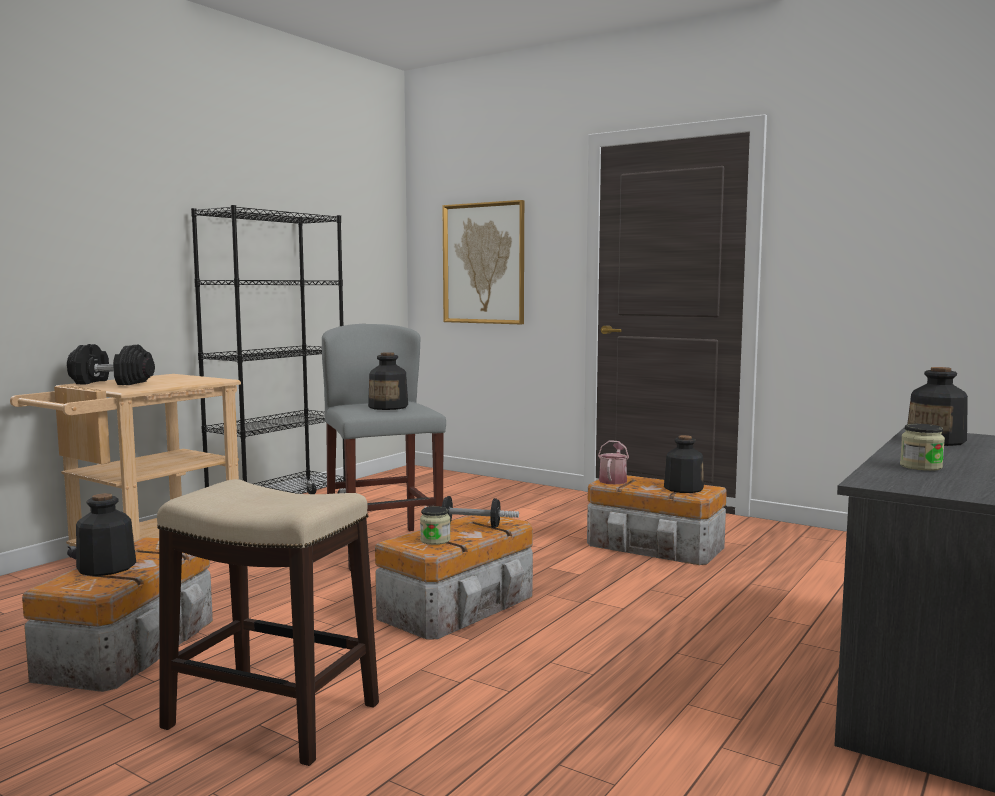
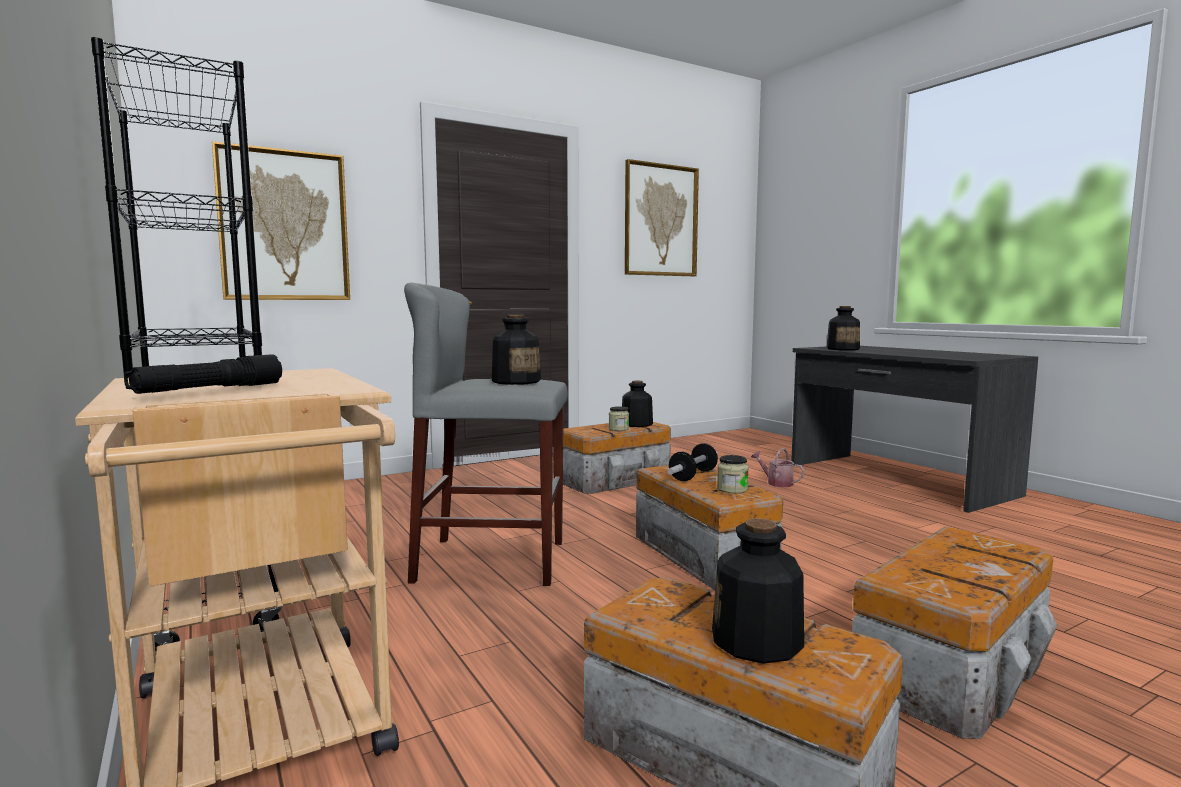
camera: 65 degrees left, 0 degrees up
(112, 383) = (209, 390): black dumbbell -> black flashlight
(274, 716) = (954, 668): stool -> storage box
(613, 480) = (586, 431): watering can -> watering can (776, 483)
(902, 217) = (660, 220): none -> picture
(920, 466) = (922, 354): jar -> jar (618, 429)

